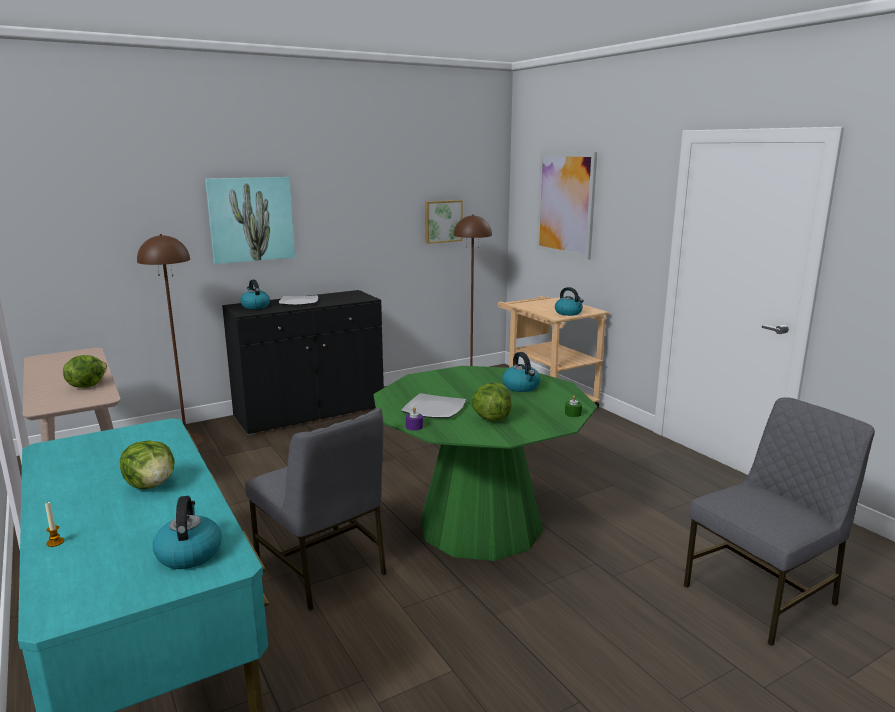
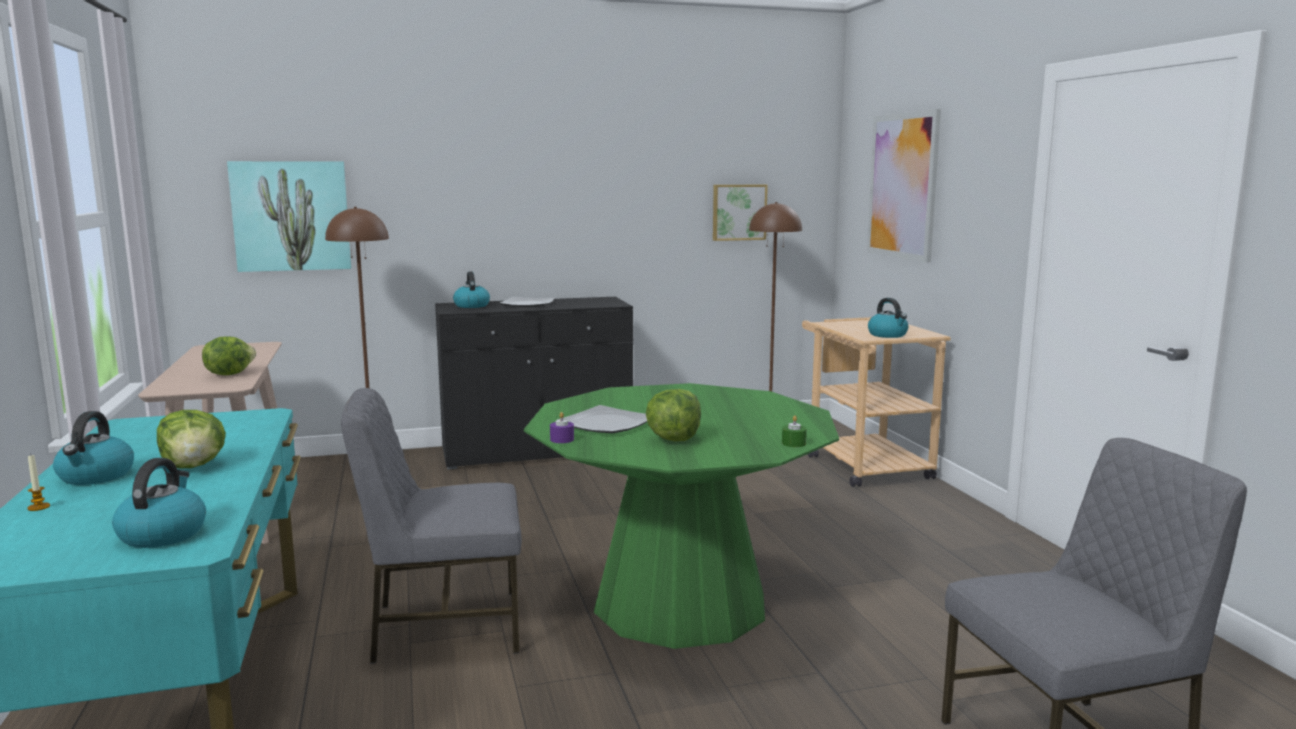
camera: 15 degrees right, 5 degrees down
(251, 219) = (478, 198): picture -> picture (291, 216)
(323, 569) = (444, 626): grey chair -> grey chair turned 105 degrees clockwise
(521, 387) = (748, 410): kettle -> kettle (96, 476)

